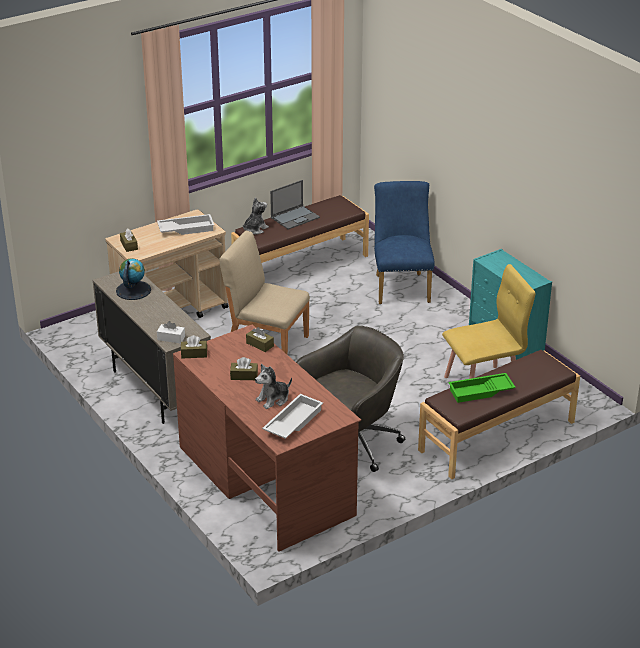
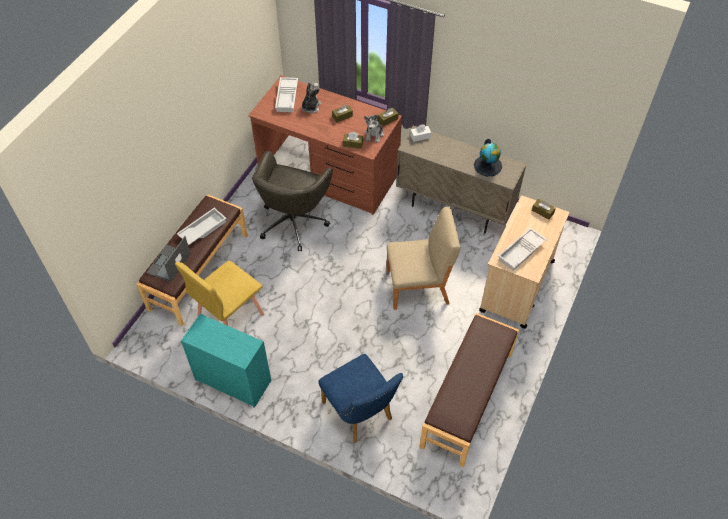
camera: 150 degrees right, 20 degrees up
(255, 229) = (499, 337): plush toy -> plush toy (374, 134)
(295, 217) = (480, 374): laptop -> laptop (168, 264)
(481, 392) = (202, 229): green tray -> white tray

